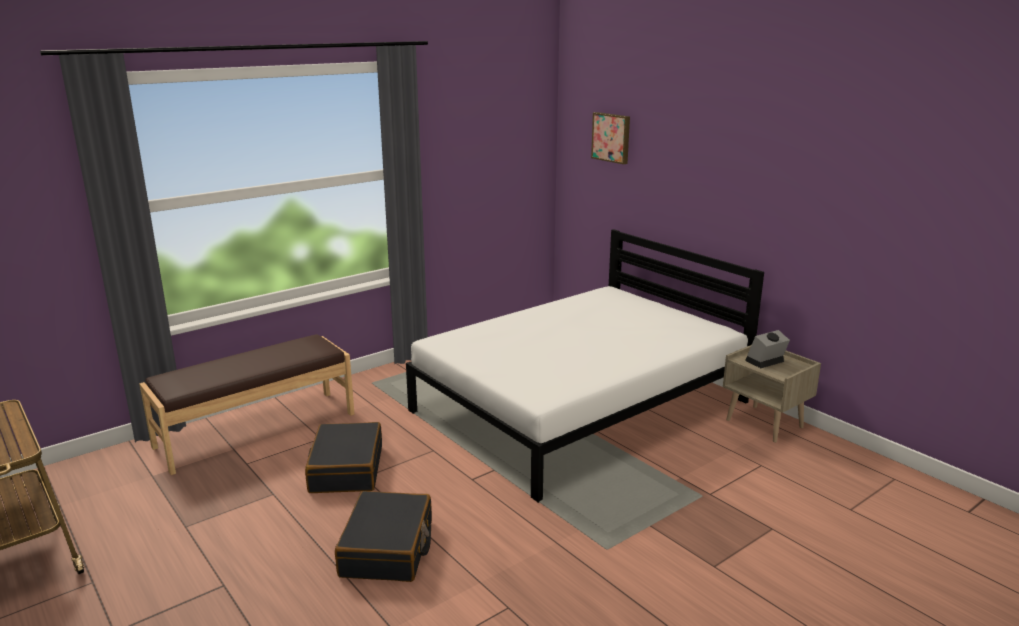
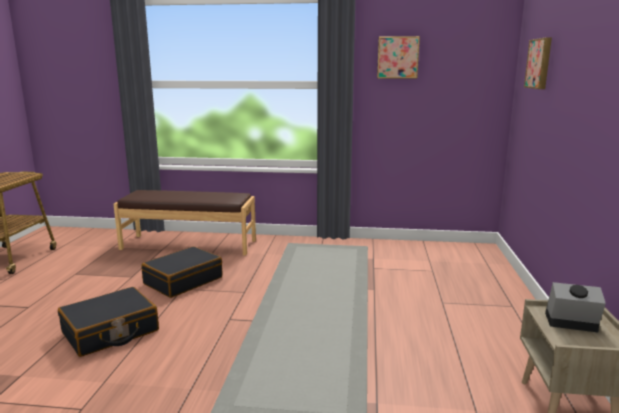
camera: 45 degrees right, 5 degrees down
(456, 132) = (397, 57): none -> picture
(580, 406) = (395, 309): white bed -> none

